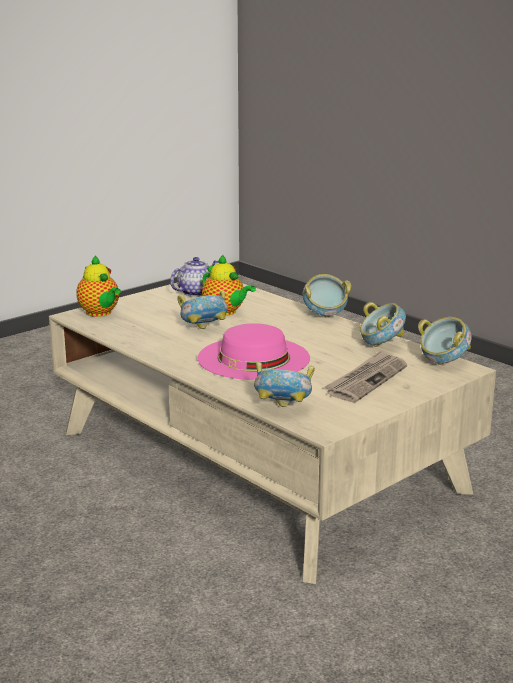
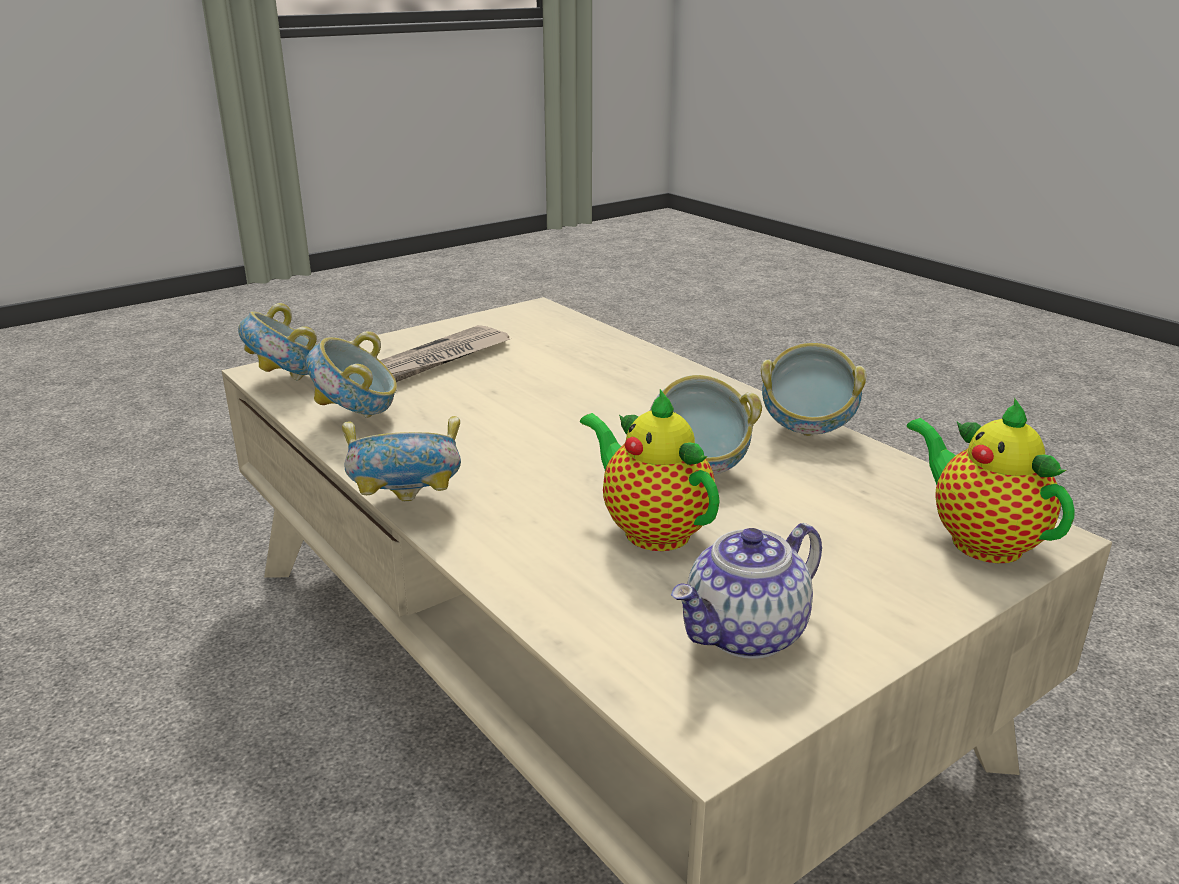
camera: 175 degrees left, 5 degrees up
(253, 358) = (601, 402): pink hat -> none
(283, 409) = (576, 329): bowl -> bowl (806, 430)

